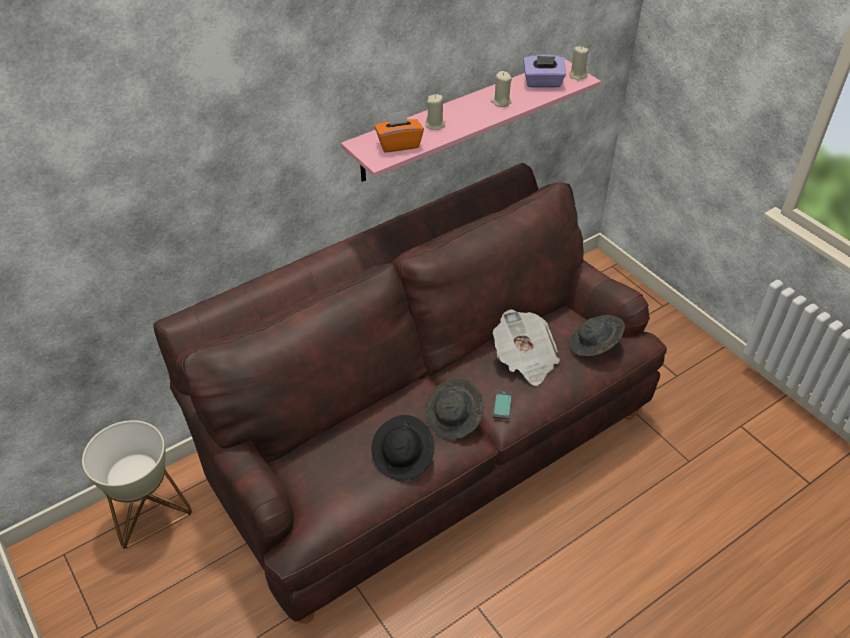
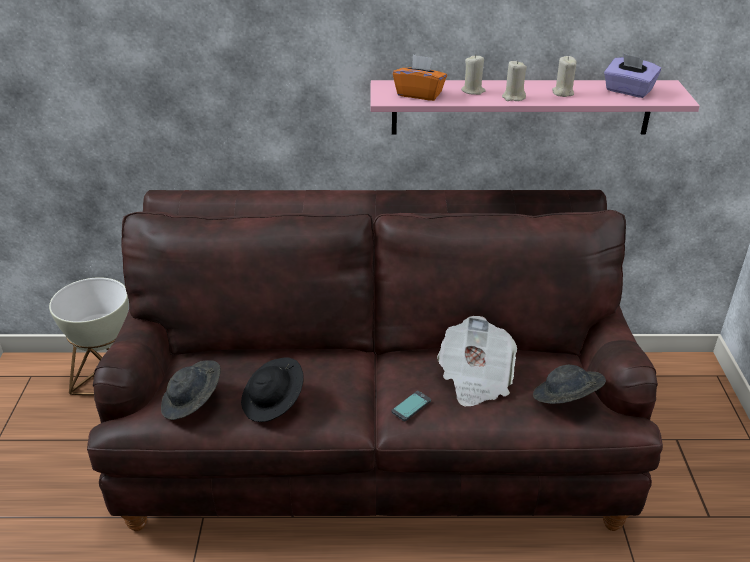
camera: 35 degrees right, 10 degrees down
(454, 418) = (353, 395): grey hat -> grey hat (193, 403)
(577, 75) = (676, 95): beige candle -> beige candle (513, 97)

